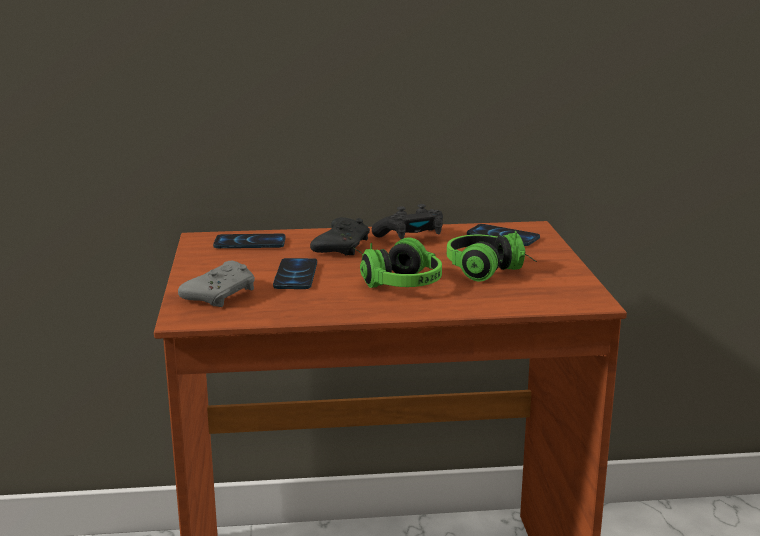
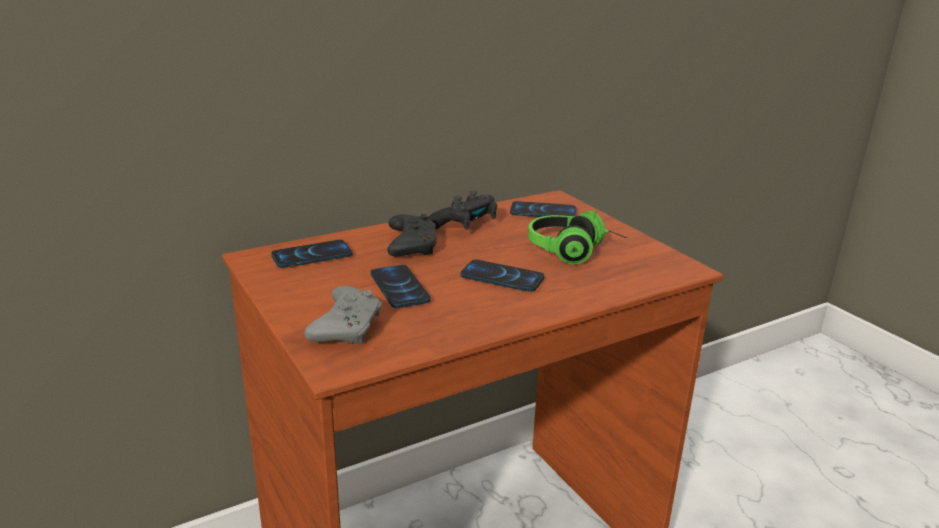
camera: 25 degrees left, 5 degrees up
(395, 281) = (502, 277): headphones -> phone

